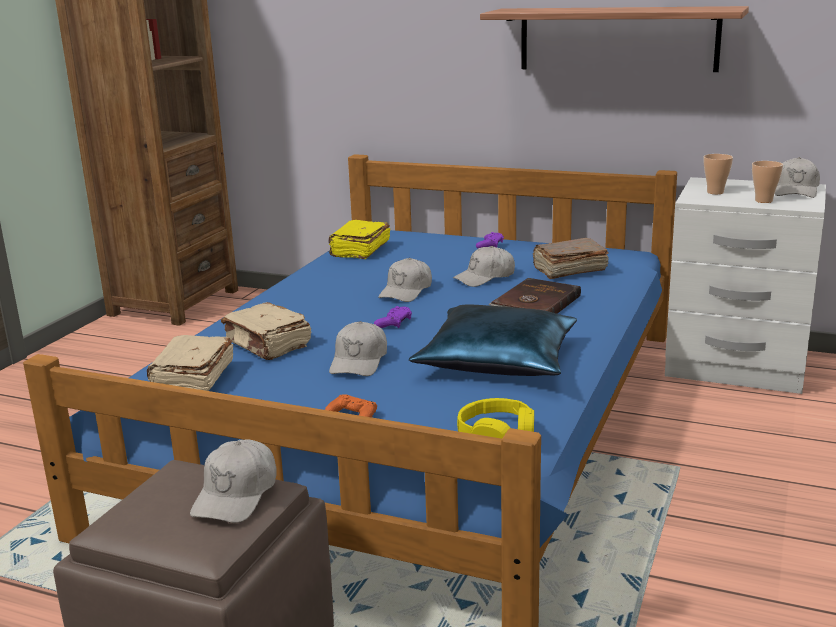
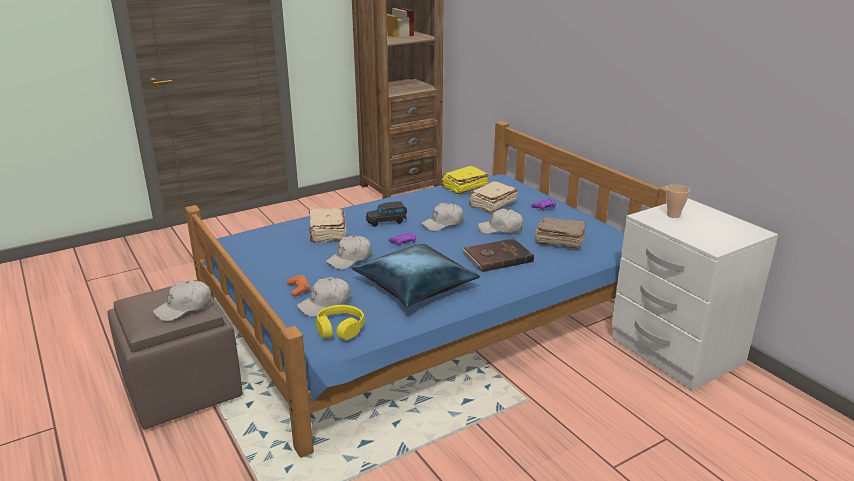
camera: 35 degrees right, 5 degrees up
(192, 380) = (267, 241): beige book -> beige book (492, 205)
(329, 309) = (387, 221): none -> black toy car
(617, 39) = (655, 78): shelf -> none
(763, 201) = (692, 233): cup -> none
(795, 190) = (738, 232): white cap -> white cap (325, 304)

